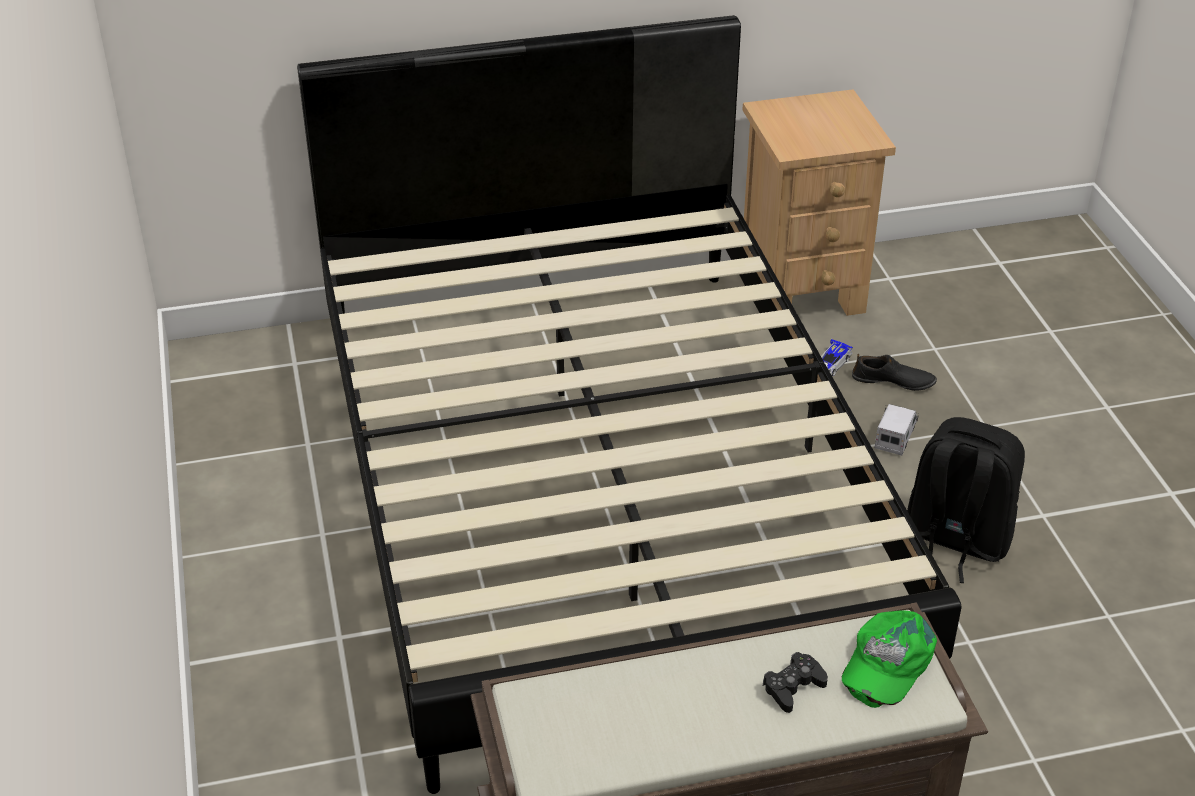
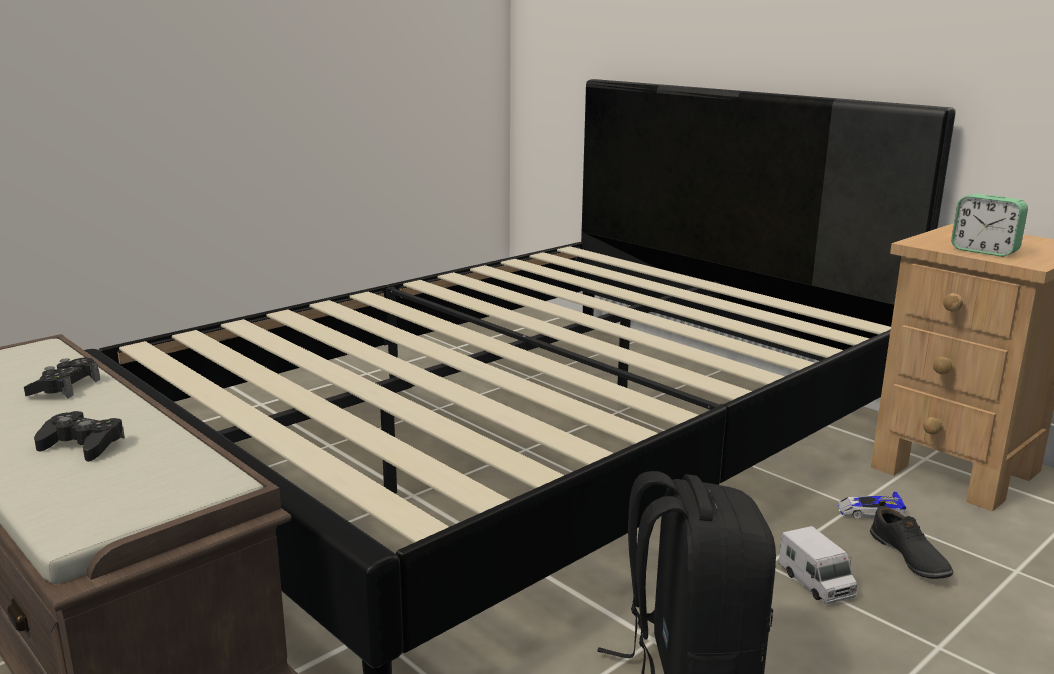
camera: 60 degrees right, 20 degrees down
(654, 688) = (65, 387): none -> black game controller
(832, 139) = (984, 251): none -> alarm clock
(886, 663) = (145, 487): green cap -> none
(895, 437) = (816, 583): toy truck -> toy truck turned 75 degrees clockwise

